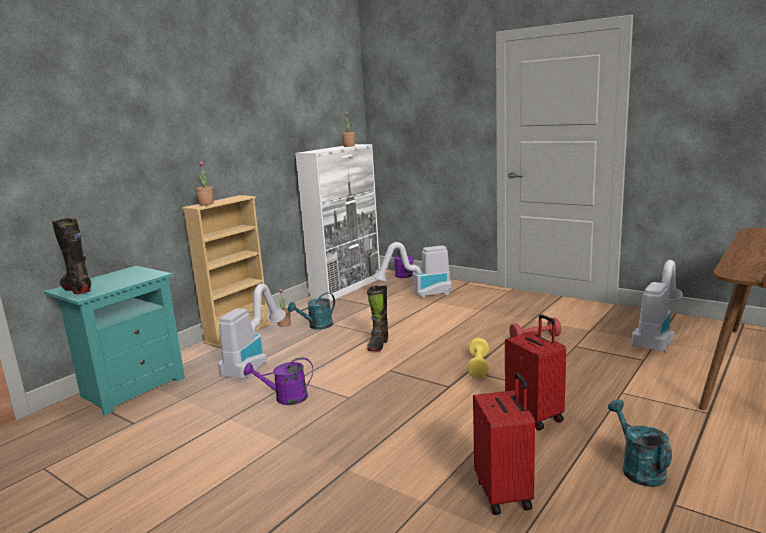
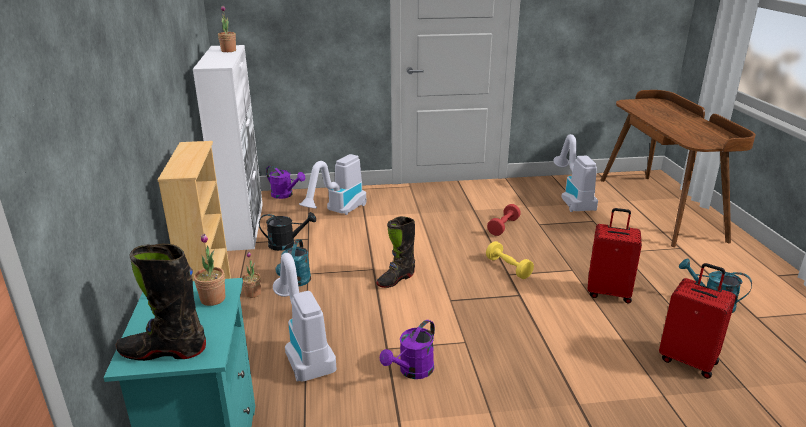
camera: 45 degrees left, 10 degrees up
(206, 204) = (184, 166): potted plant -> potted plant (213, 299)
(352, 304) = (286, 244): none -> black watering can
(378, 345) = (395, 279): black boot -> black boot turned 75 degrees clockwise

